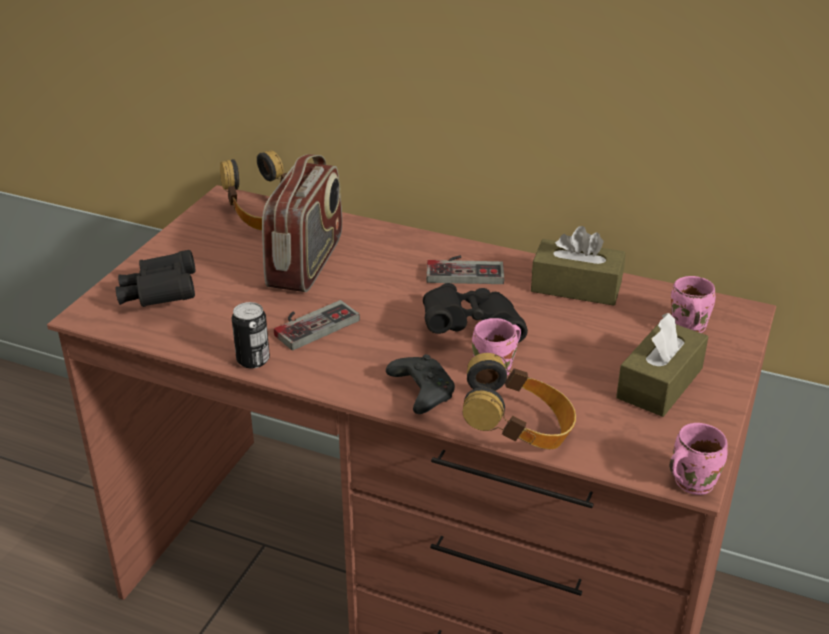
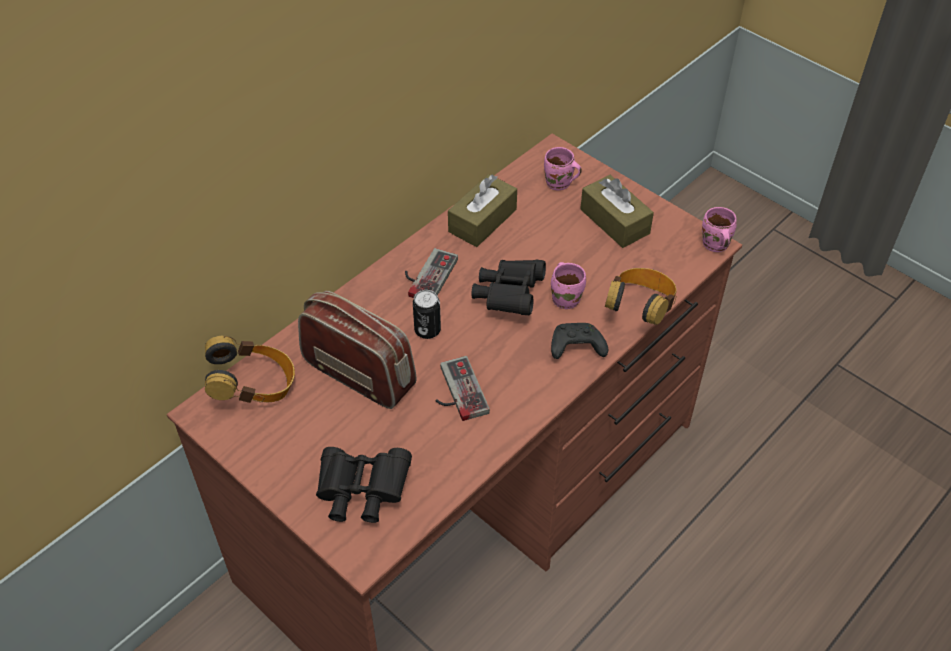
camera: 70 degrees left, 15 degrees up
(253, 360) = (491, 442): can -> can (427, 330)

